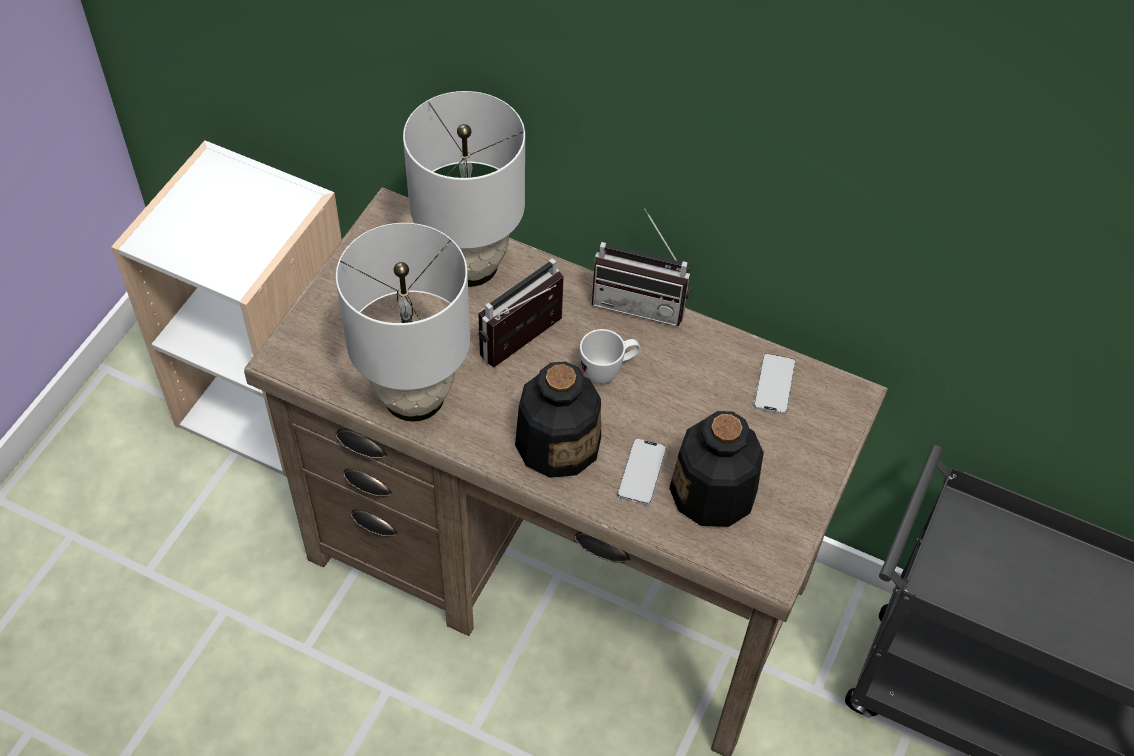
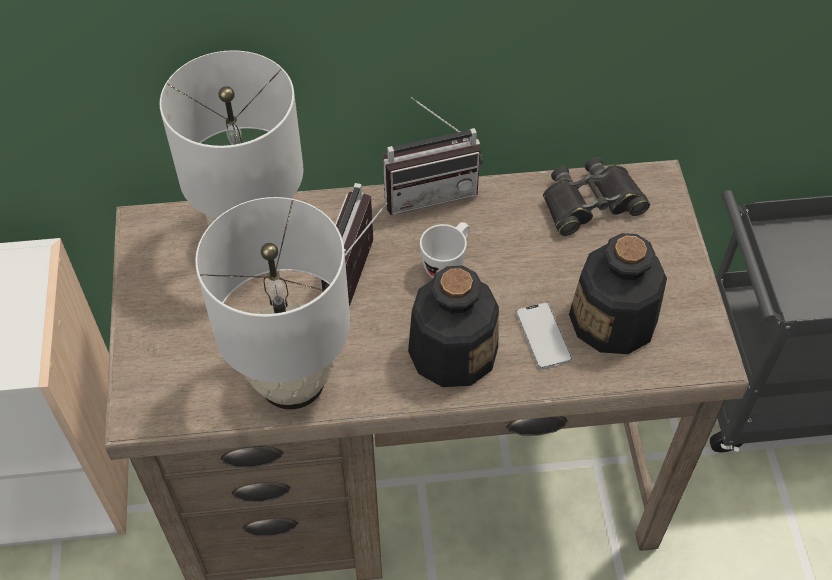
camera: 30 degrees left, 0 degrees up
(774, 384) = (590, 203): phone -> black binoculars

